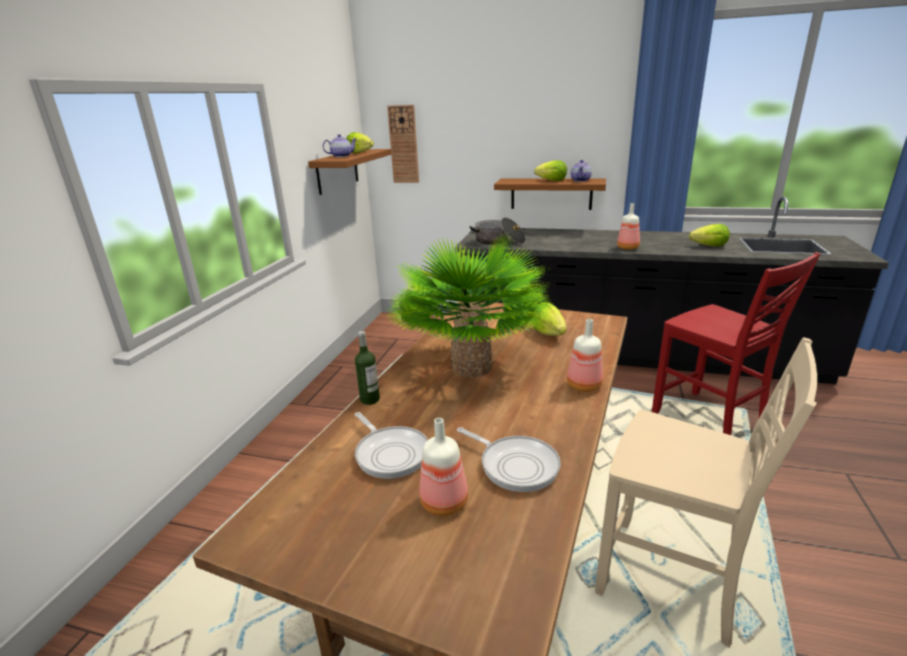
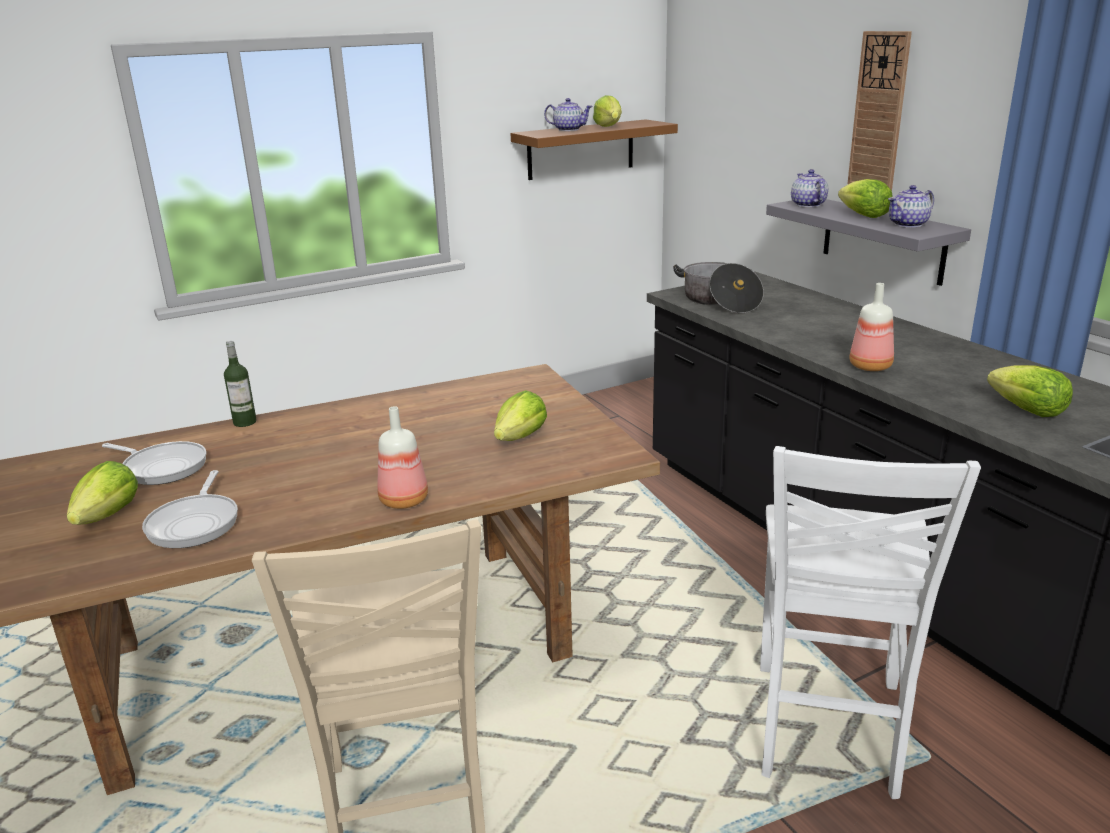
camera: 45 degrees right, 0 degrees up
(390, 453) = (162, 467): frying pan -> frying pan turned 75 degrees counterclockwise
(404, 144) = (705, 119): wall clock -> wall clock (879, 111)
(444, 501) = (109, 516): bottle -> lettuce
(471, 367) = (370, 434): potted plant -> none
(513, 181) = (808, 205): none -> teapot
(551, 193) = (883, 240): brown shelf -> grey shelf
(709, 422) = (826, 730): red chair -> white chair

